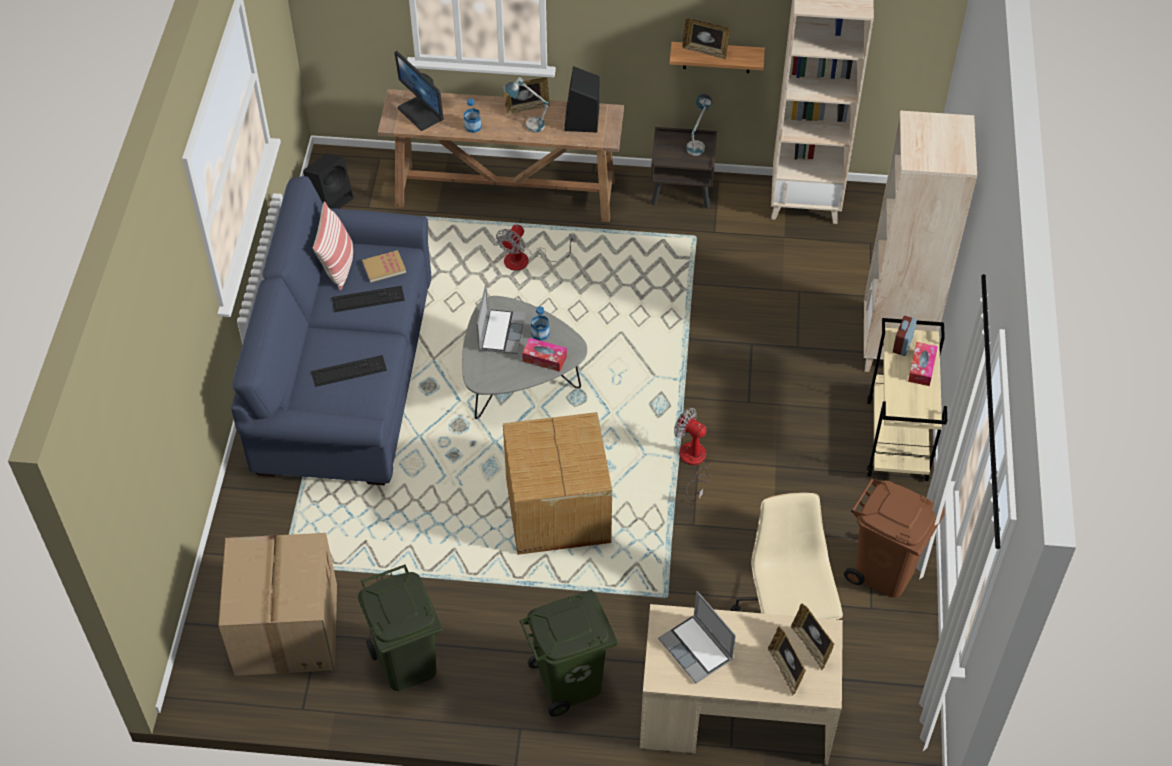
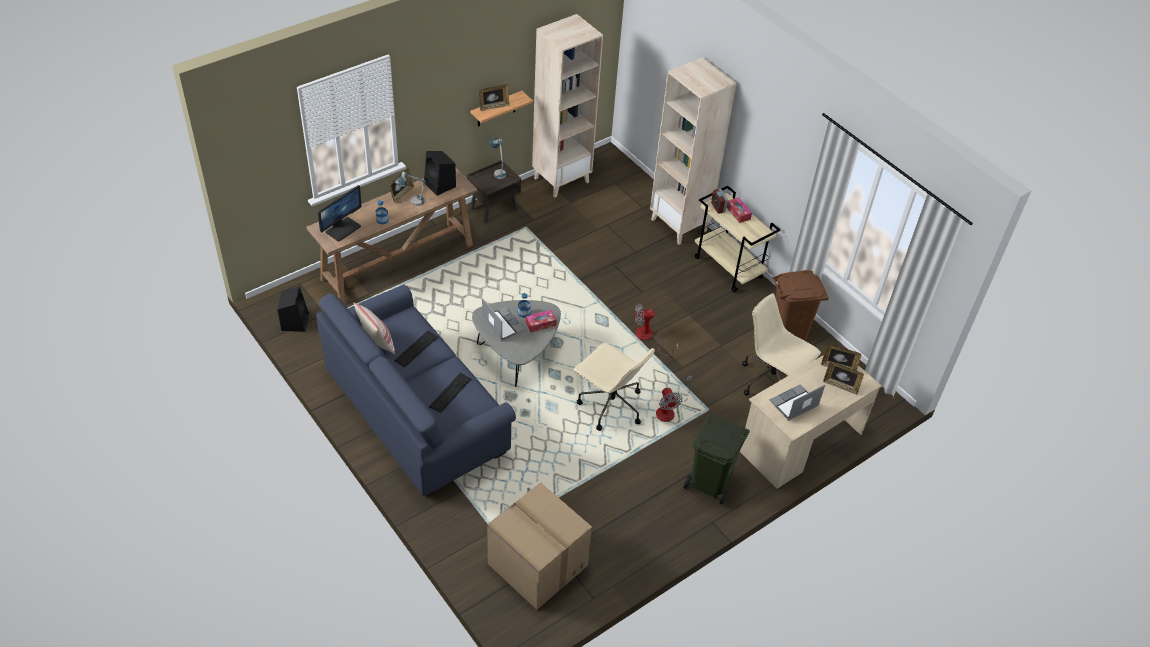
camera: 45 degrees left, 5 degrees down
(384, 267) = (406, 327): book -> none
(405, 663) = (620, 534): green trash can -> none
(421, 113) = (343, 229): monitor -> monitor turned 60 degrees counterclockwise
(526, 260) = (449, 290): fan -> fan (669, 410)
(556, 511) = (610, 405): cardboard box -> beige office chair
(697, 650) = (794, 404): laptop -> laptop turned 135 degrees clockwise

